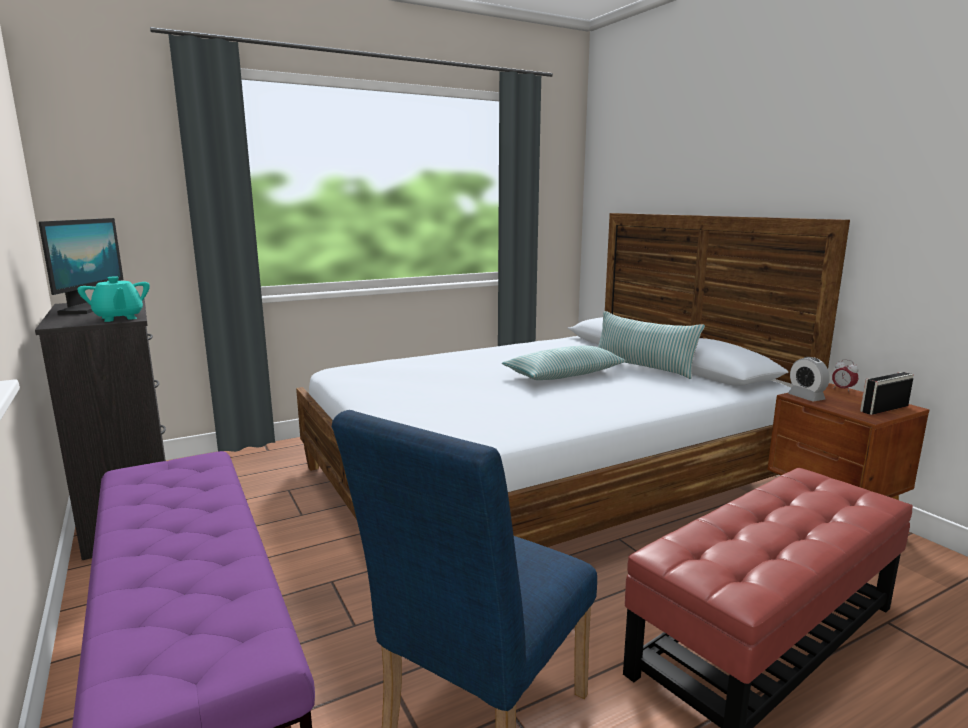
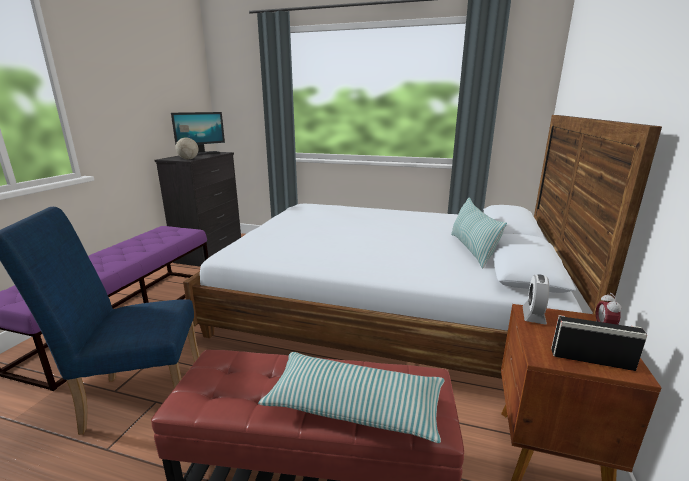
camera: 45 degrees right, 5 degrees up
(119, 318) = (188, 159): turquoise teapot -> globe
(564, 375) = (400, 238): pillow -> pillow (354, 406)

